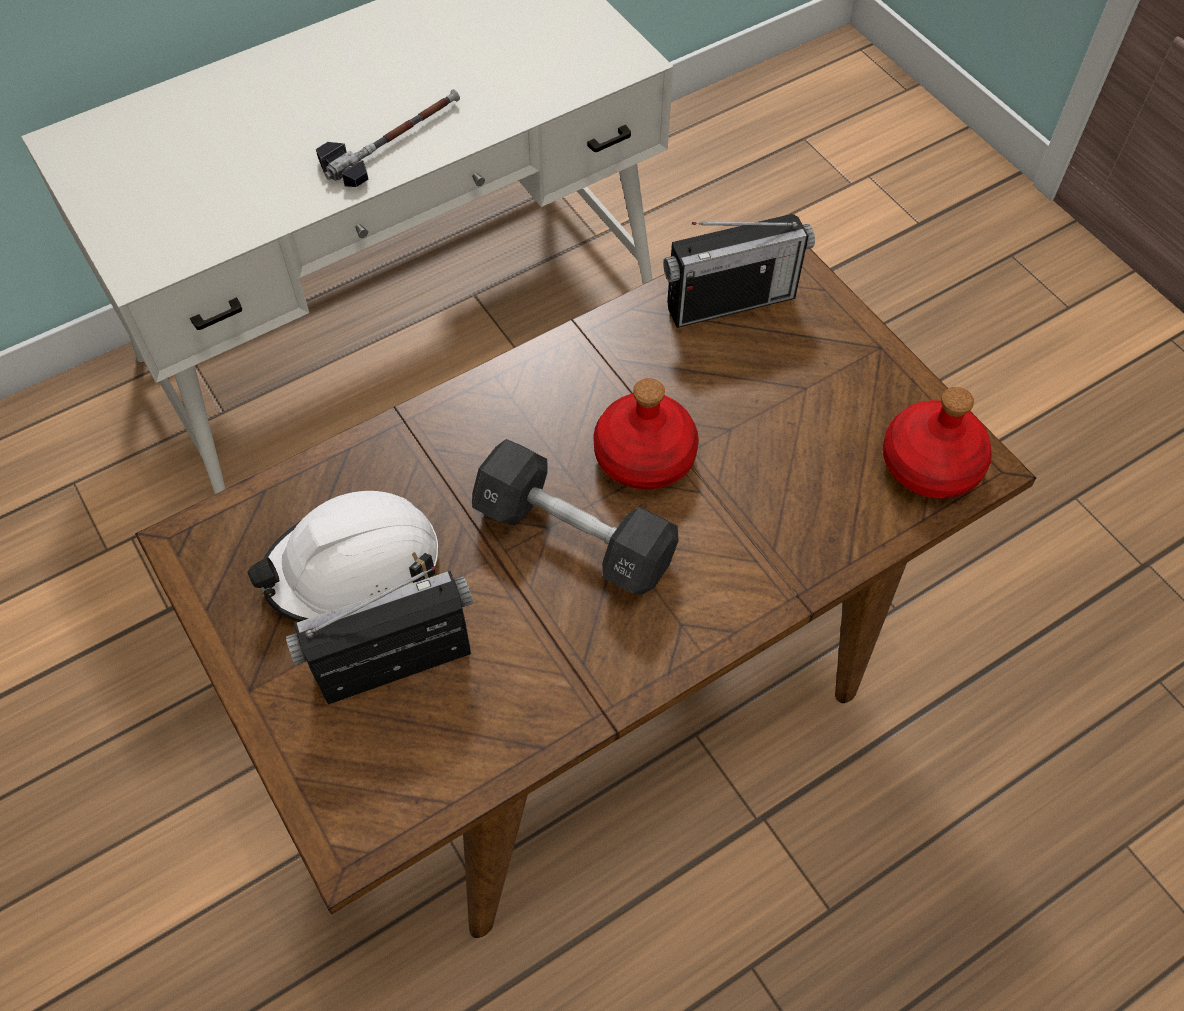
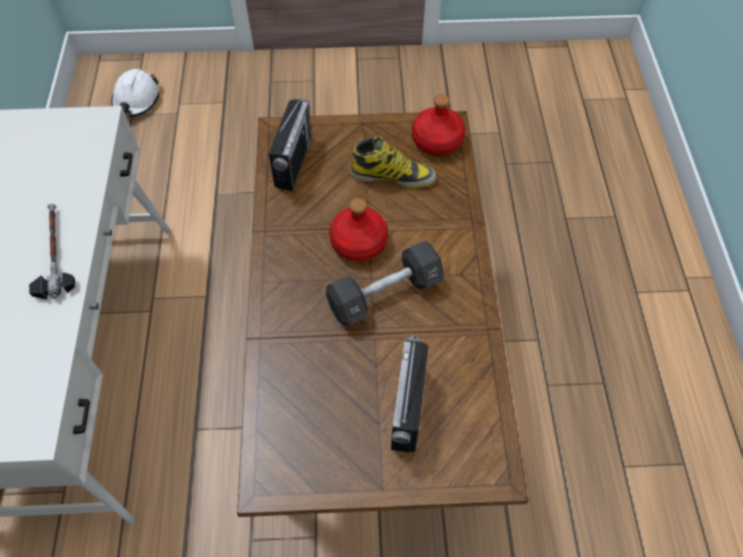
camera: 60 degrees left, 0 degrees up
(353, 568) = (338, 404): white hard hat -> white hard hat (136, 100)
(807, 437) = (392, 175): none -> boot

